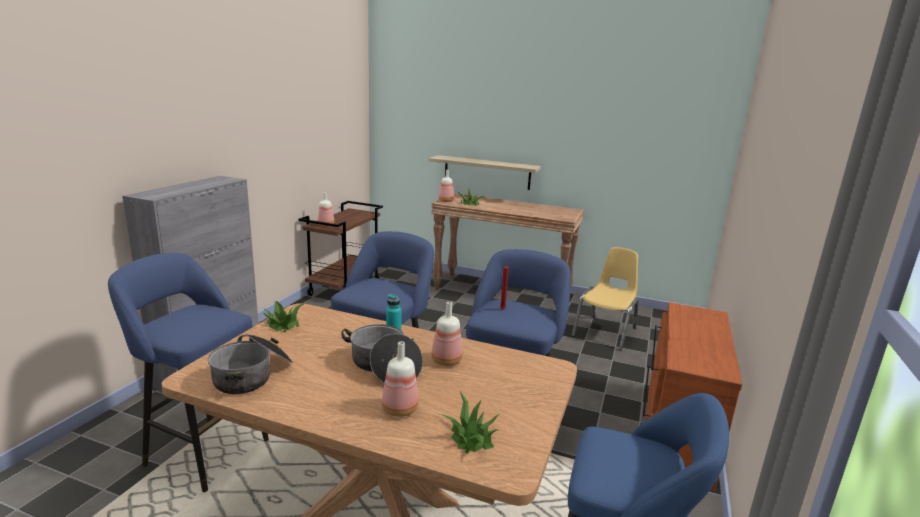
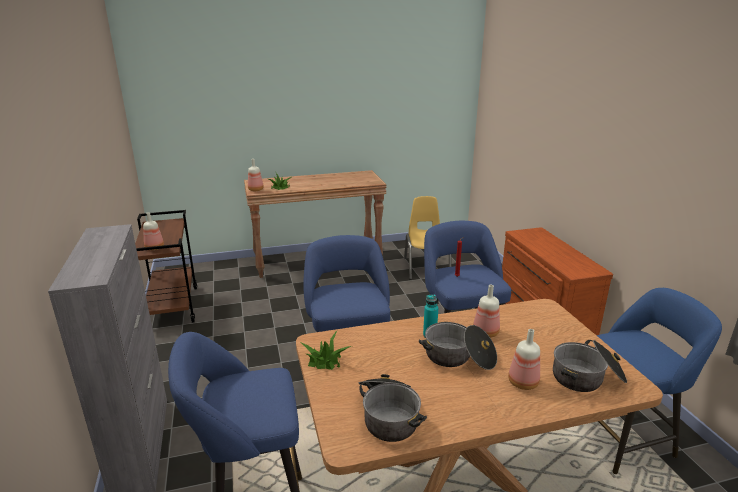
camera: 35 degrees left, 5 degrees up
(471, 437) = (587, 378): potted plant -> cooking pot
(487, 172) = (276, 153): shelf -> none

